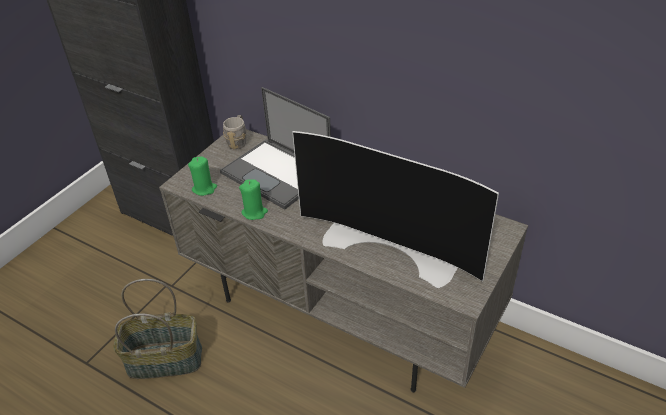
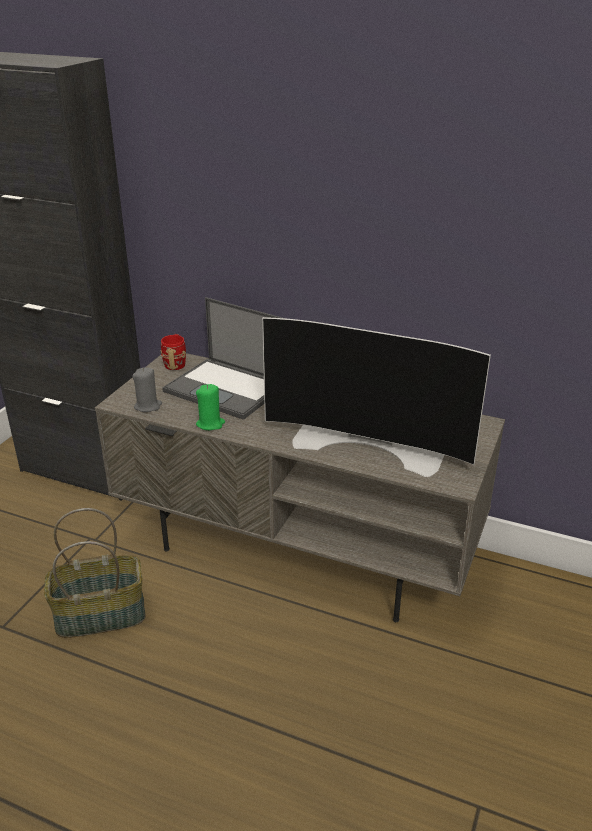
camera: 10 degrees left, 10 degrees down
(204, 189) = (148, 406): green candle -> grey candle
(238, 141) = (175, 363): grey mug -> red mug

